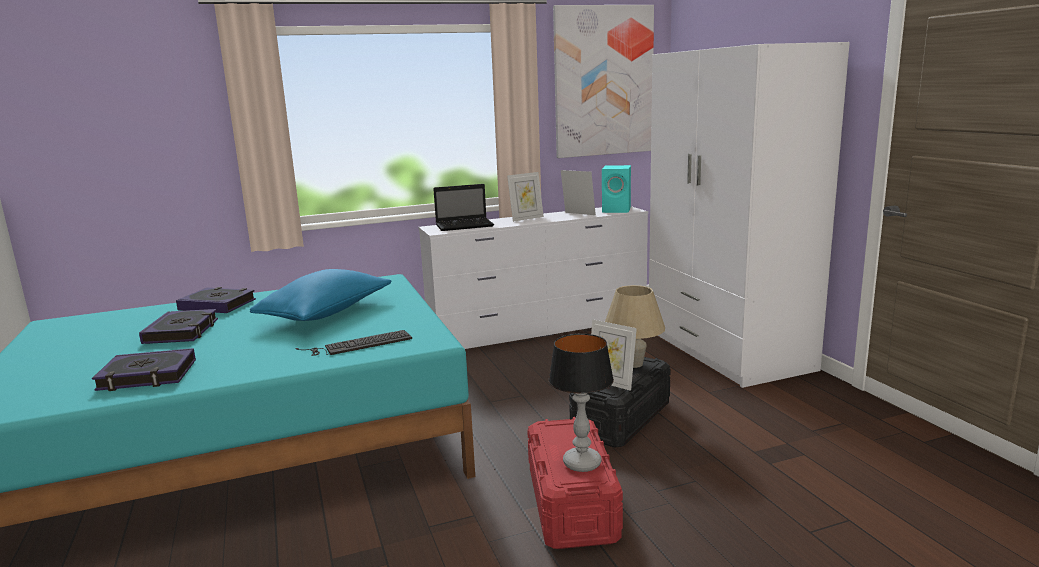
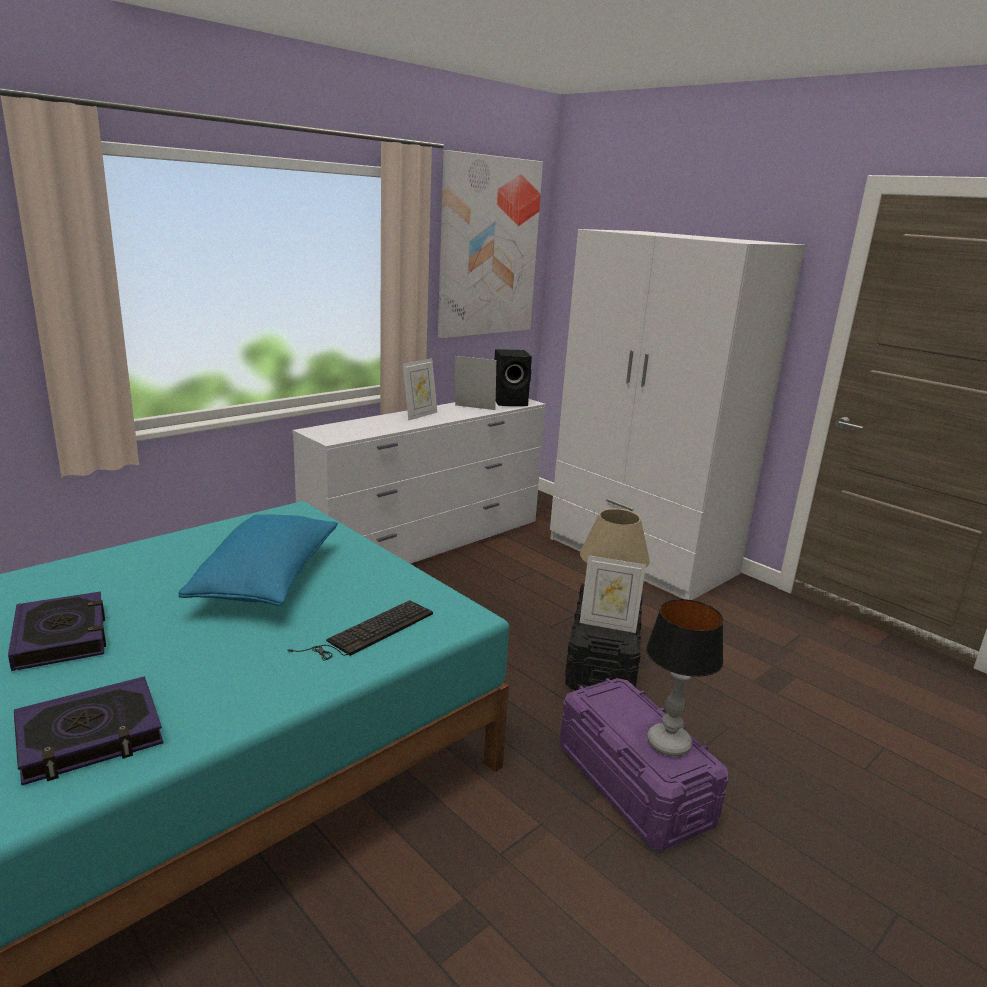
camera: 25 degrees left, 5 degrees up
(217, 305) = (72, 577): book -> none
(465, 225) = (356, 428): laptop -> none
(572, 504) = (633, 783): red storage box -> purple storage box
(617, 210) = (511, 402): turquoise speaker -> black speaker

